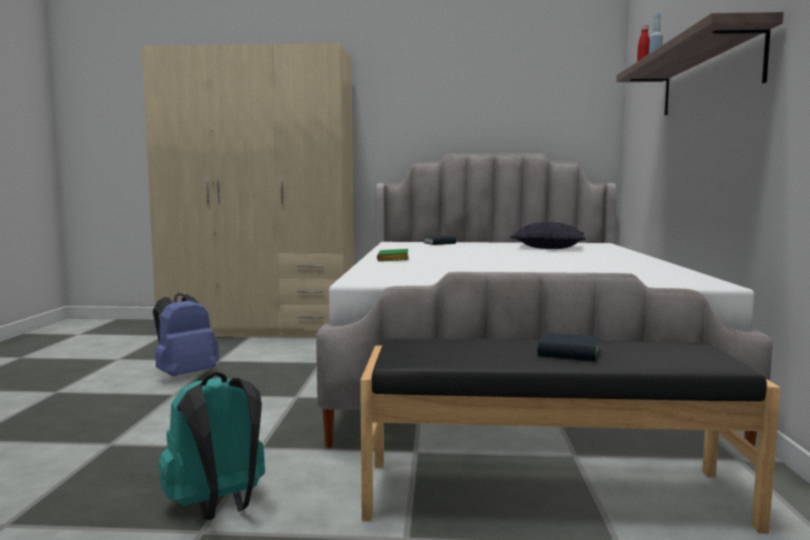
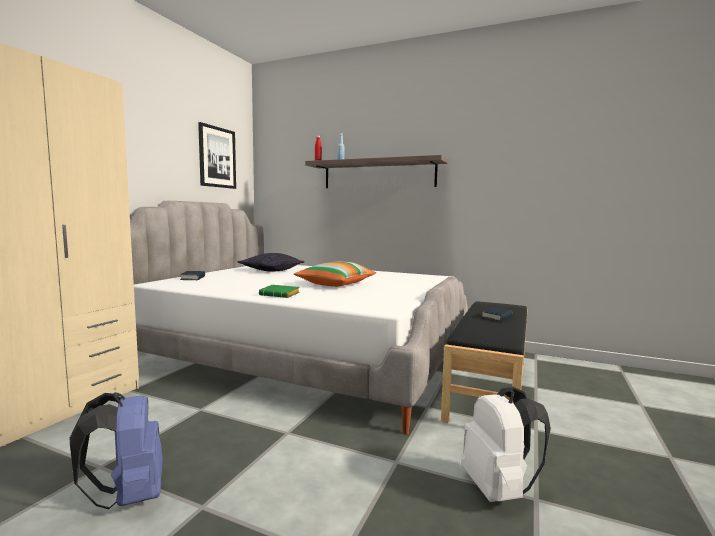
camera: 70 degrees left, 0 degrees up
(218, 507) = (499, 489): turquoise backpack -> white backpack
(498, 264) = (335, 284): none -> pillow
(543, 91) = (217, 157): none -> picture

